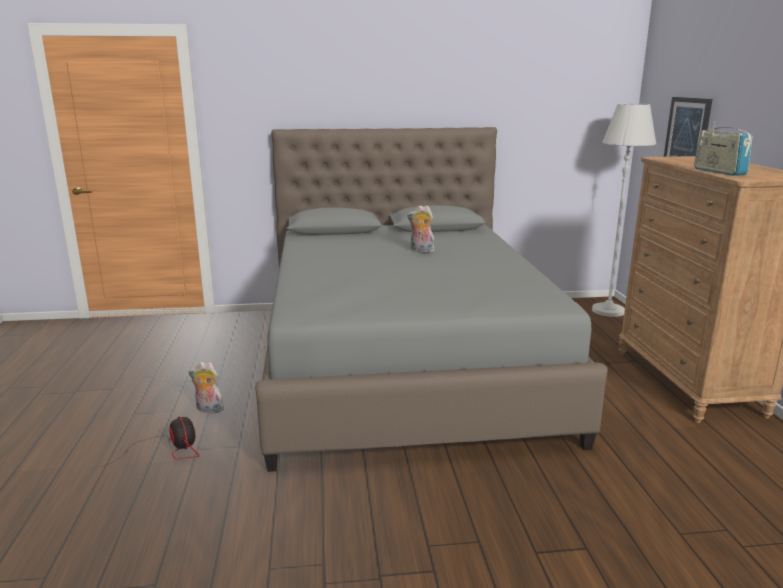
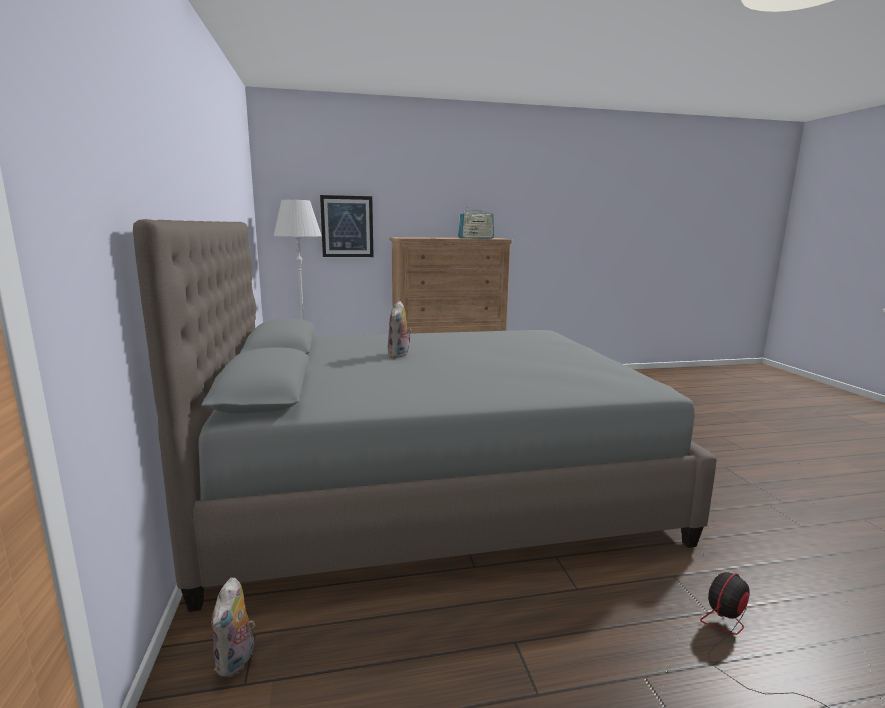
camera: 95 degrees left, 5 degrees down
(208, 410) = (613, 627): plush toy -> plush toy (237, 661)

